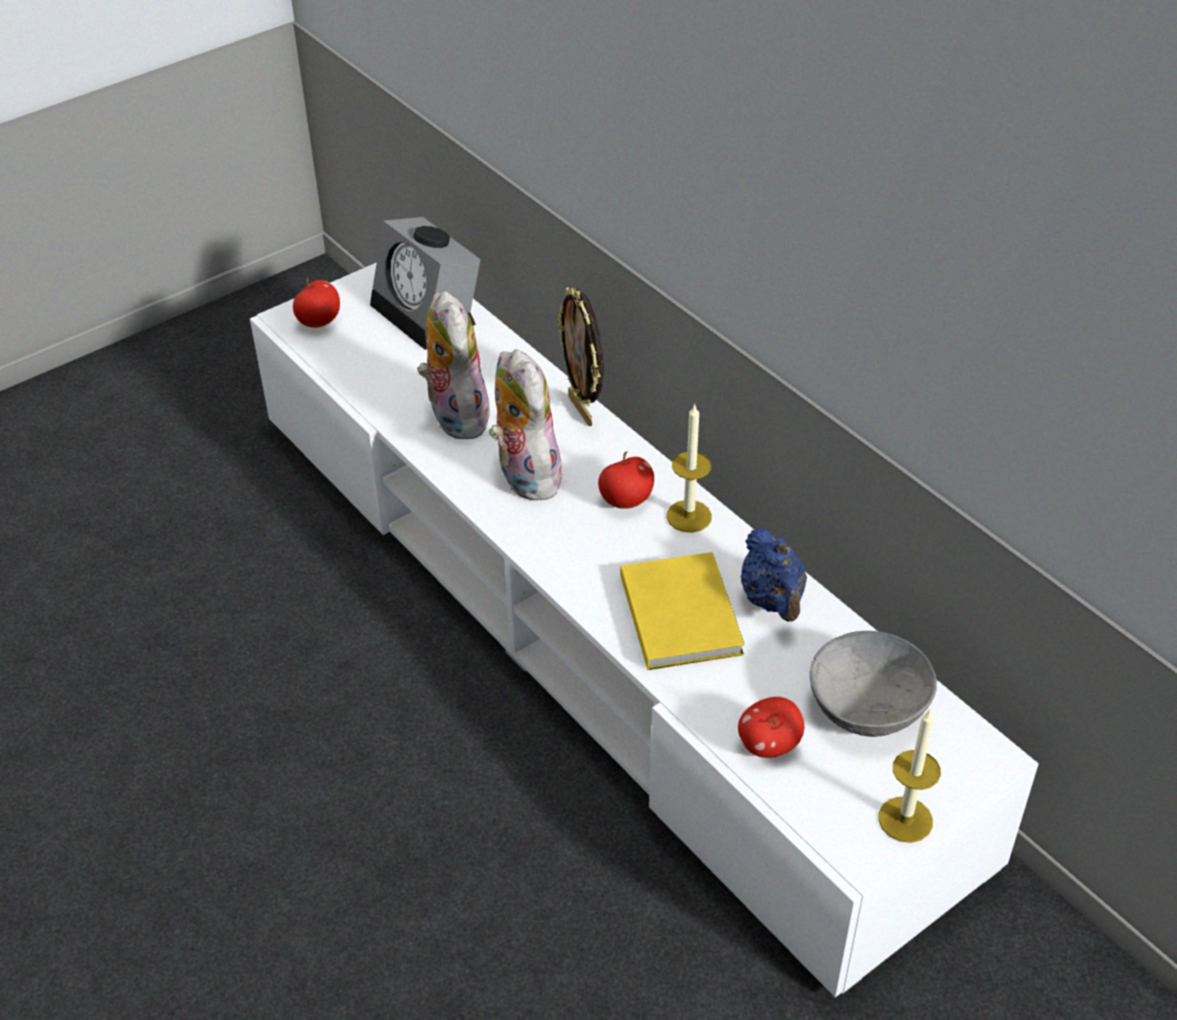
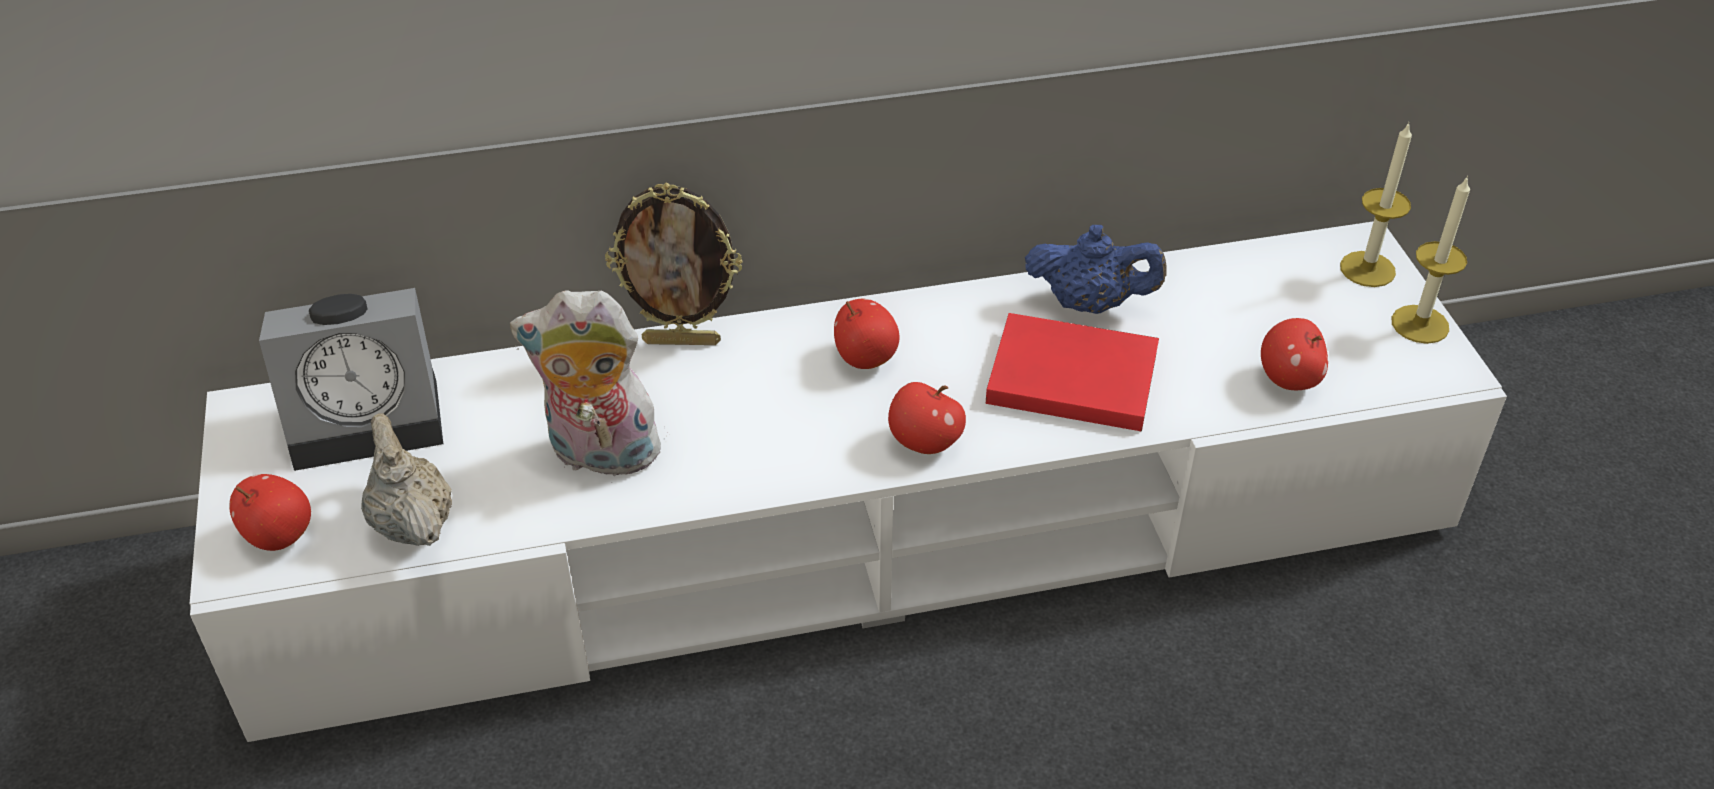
camera: 65 degrees left, 0 degrees up
(356, 365) = (412, 522): none -> beige teapot
(523, 475) = (761, 428): plush toy -> none
(560, 558) = (924, 442): none -> apple
(681, 612) = (1068, 375): yellow book -> red book
(689, 516) = (924, 318): candle -> candle (1367, 269)
(870, 706) = (1268, 293): grey bowl -> none

